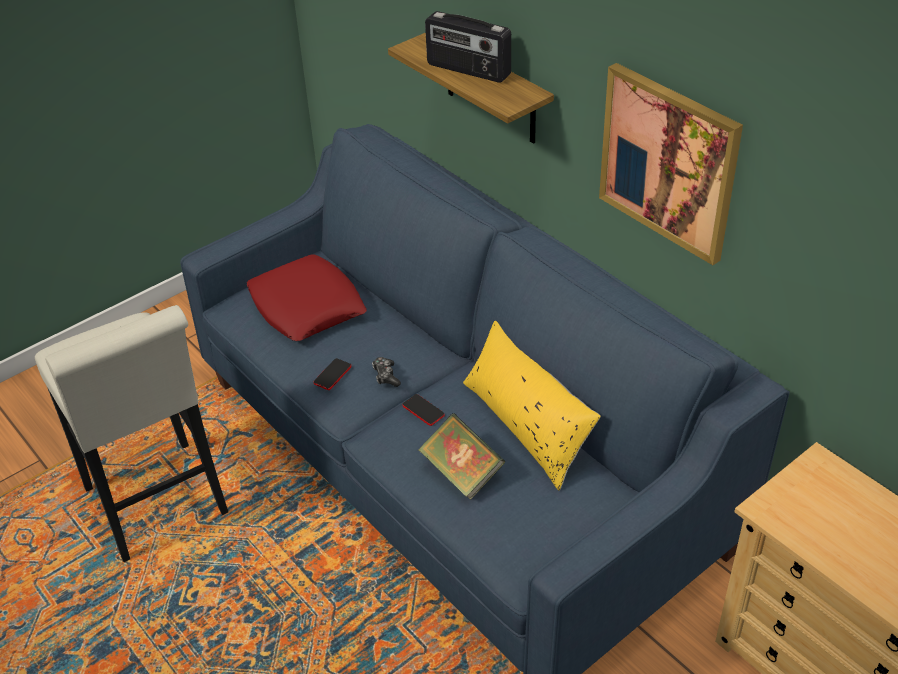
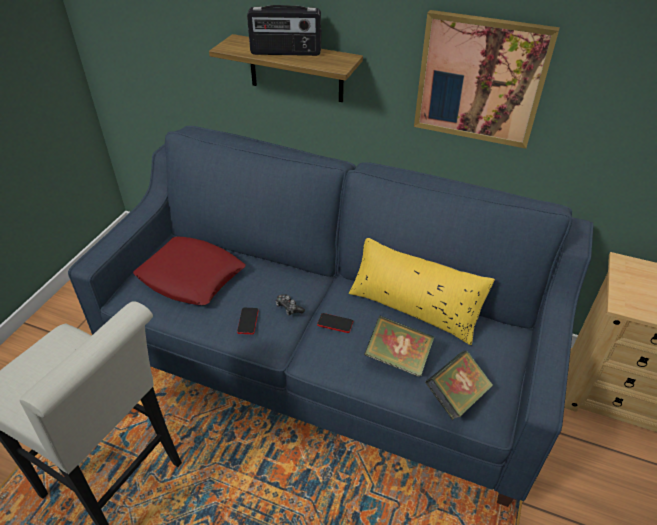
camera: 30 degrees left, 0 degrees up
(496, 535) = (456, 396): none -> book

